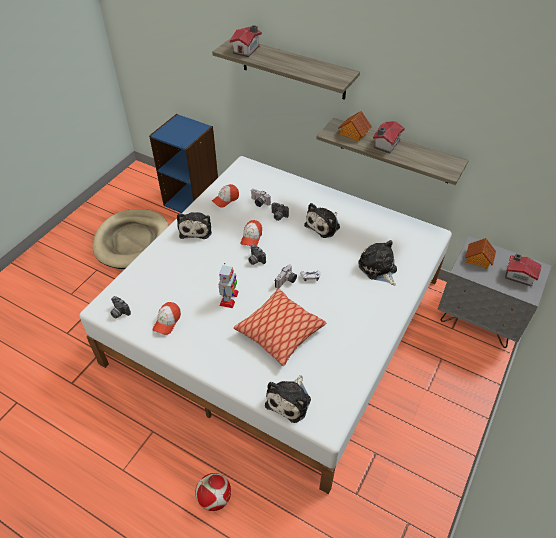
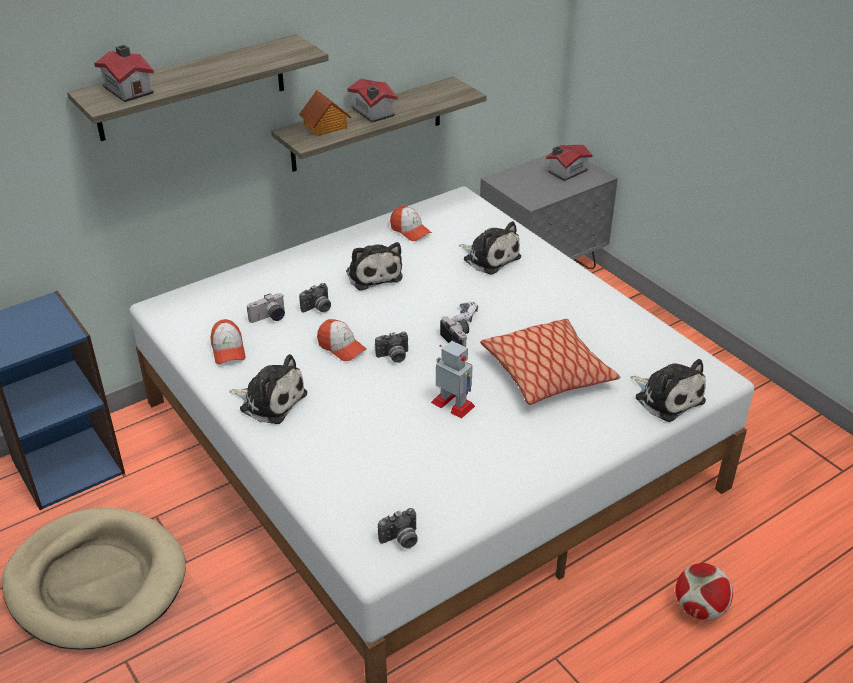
camera: 65 degrees left, 10 degrees down
(167, 321) = (458, 484): cap -> cap (410, 231)
(378, 268) = (489, 257): plush toy -> plush toy turned 135 degrees counterclockwise
(478, 259) = (523, 186): toy house -> none

